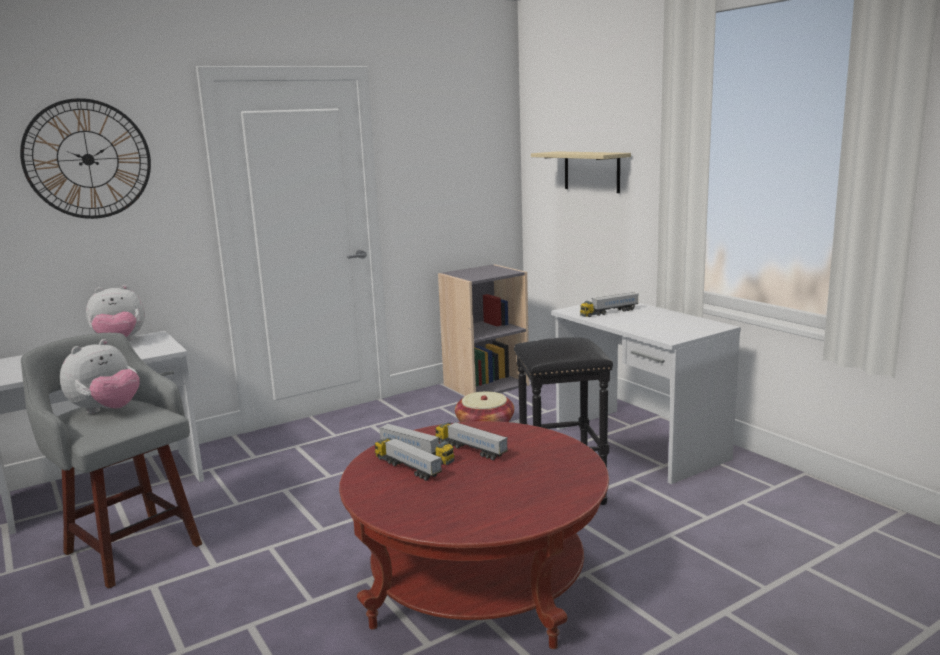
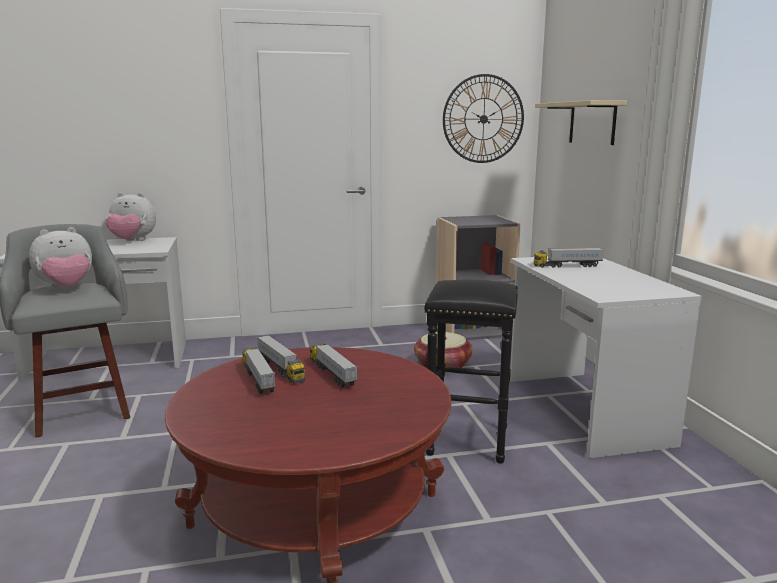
camera: 20 degrees right, 0 degrees up
(88, 159) = (123, 85): wall clock -> wall clock (483, 119)

